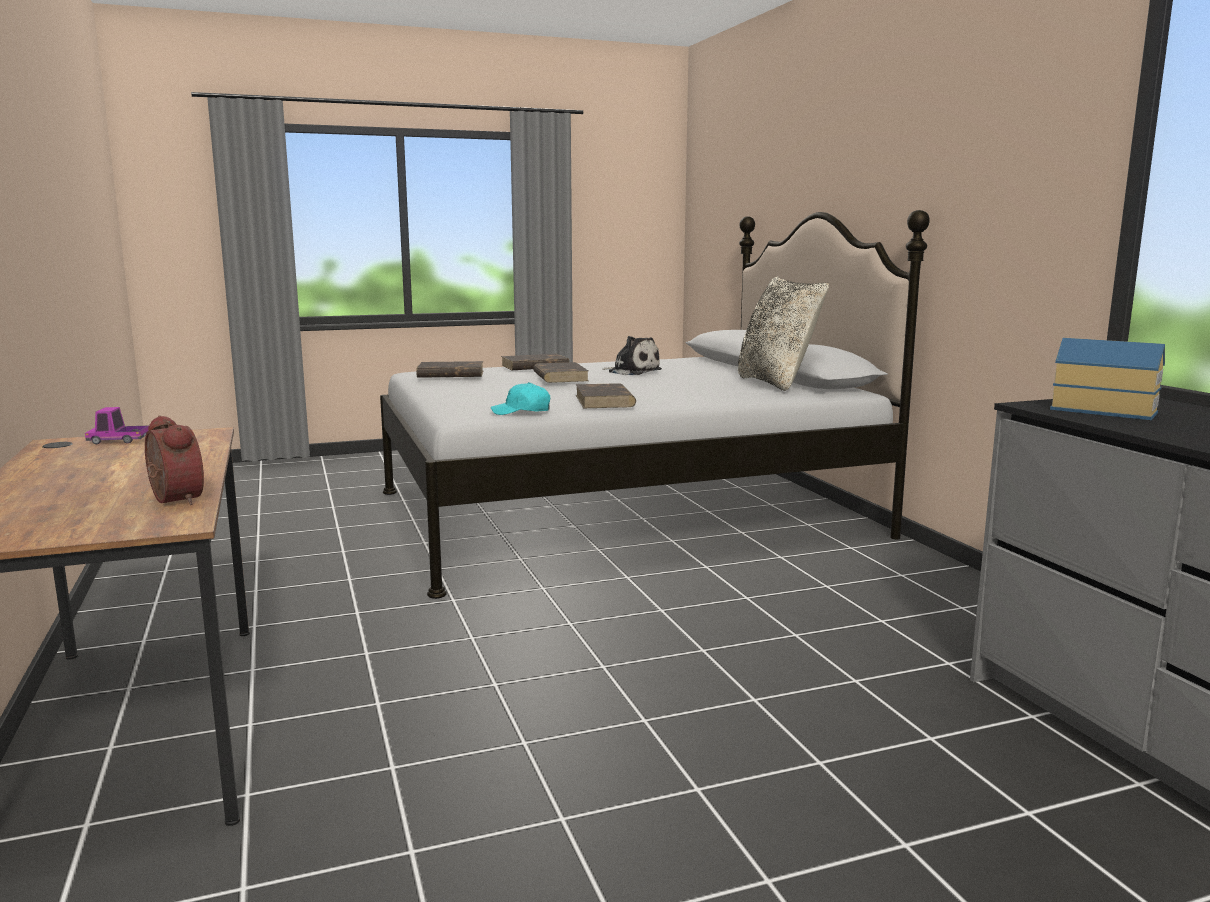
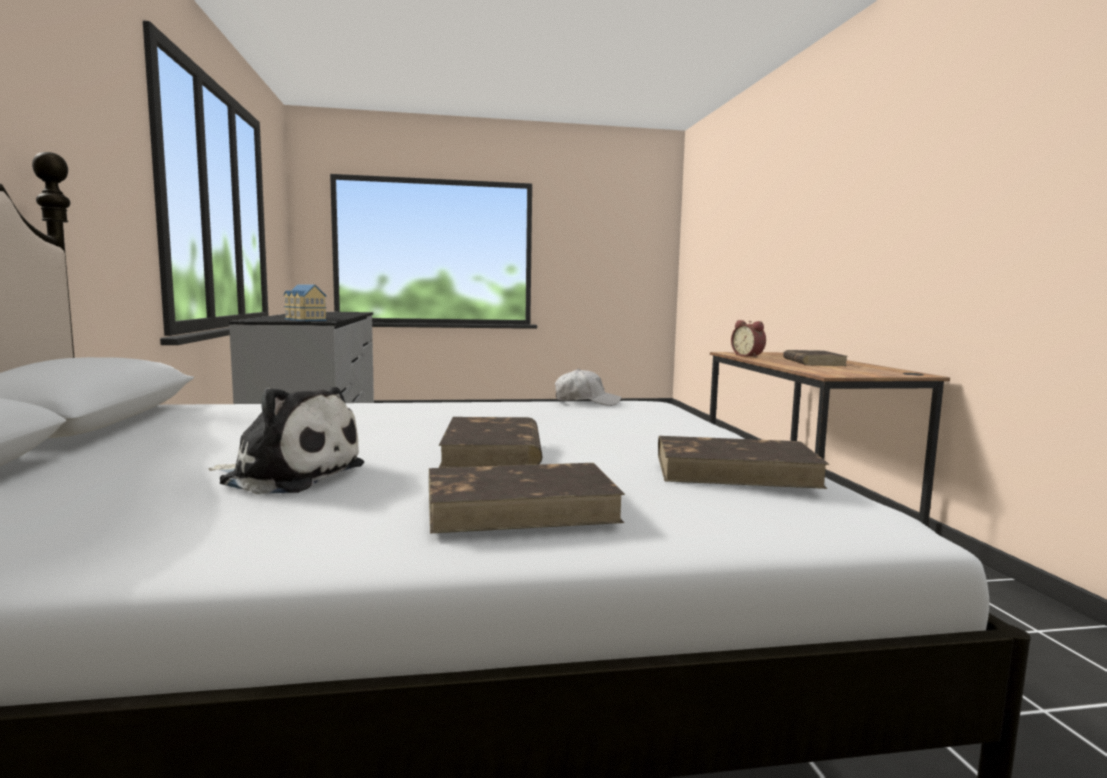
camera: 170 degrees left, 5 degrees down
(119, 441) = (877, 373): toy truck -> none
(521, 411) = (586, 401): turquoise cap -> white cap
(604, 401) = (479, 406): brown book -> brown book (813, 362)
(632, 372) = (288, 475): plush toy -> plush toy turned 150 degrees clockwise
(776, 385) = (160, 421): beige pillow -> none

